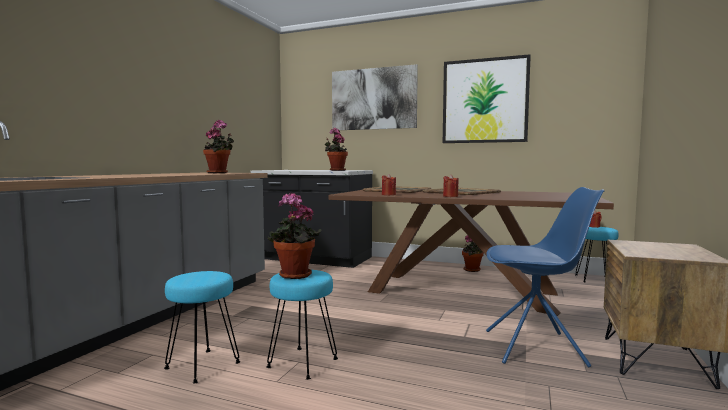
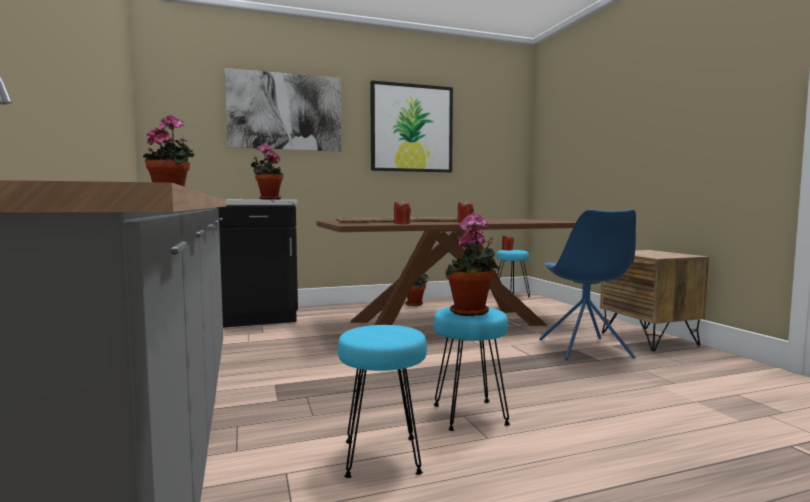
camera: 40 degrees left, 0 degrees up
(536, 348) = (584, 349): blue chair -> blue chair turned 120 degrees clockwise

